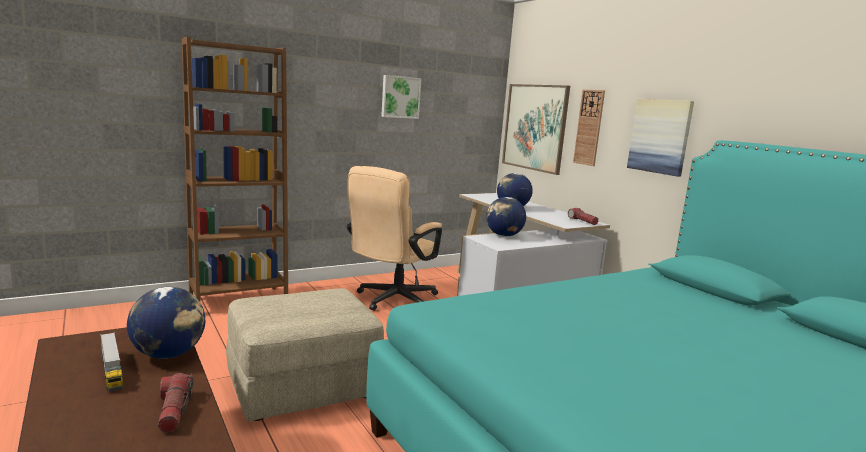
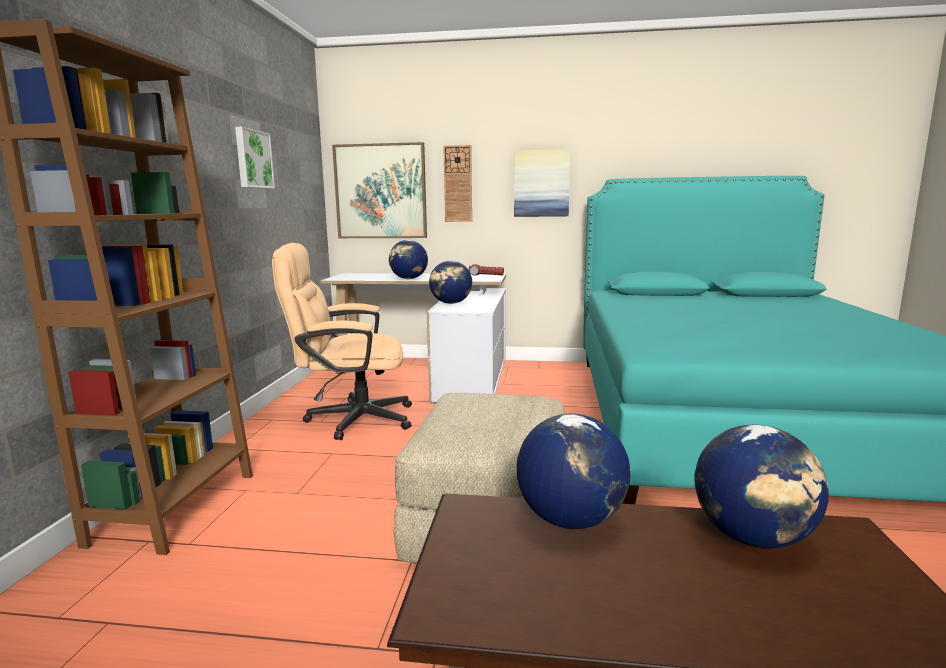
camera: 50 degrees left, 0 degrees up
(111, 371) = (602, 571): toy truck -> none
(174, 411) = (753, 538): flashlight -> globe
(391, 300) = (350, 419): beige office chair -> beige office chair turned 105 degrees clockwise

